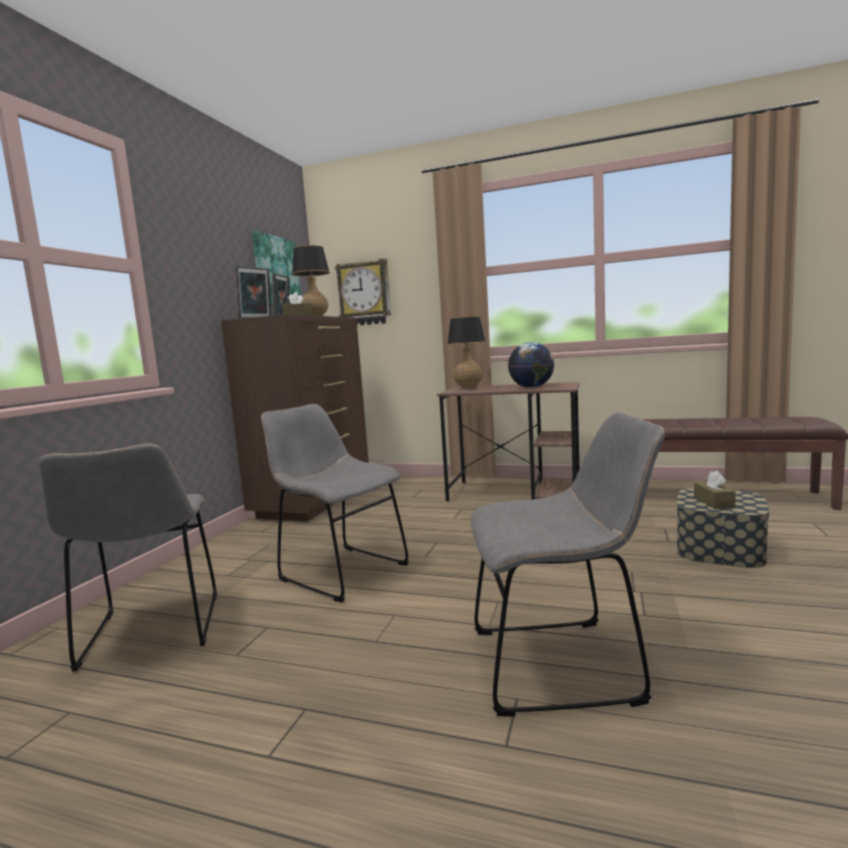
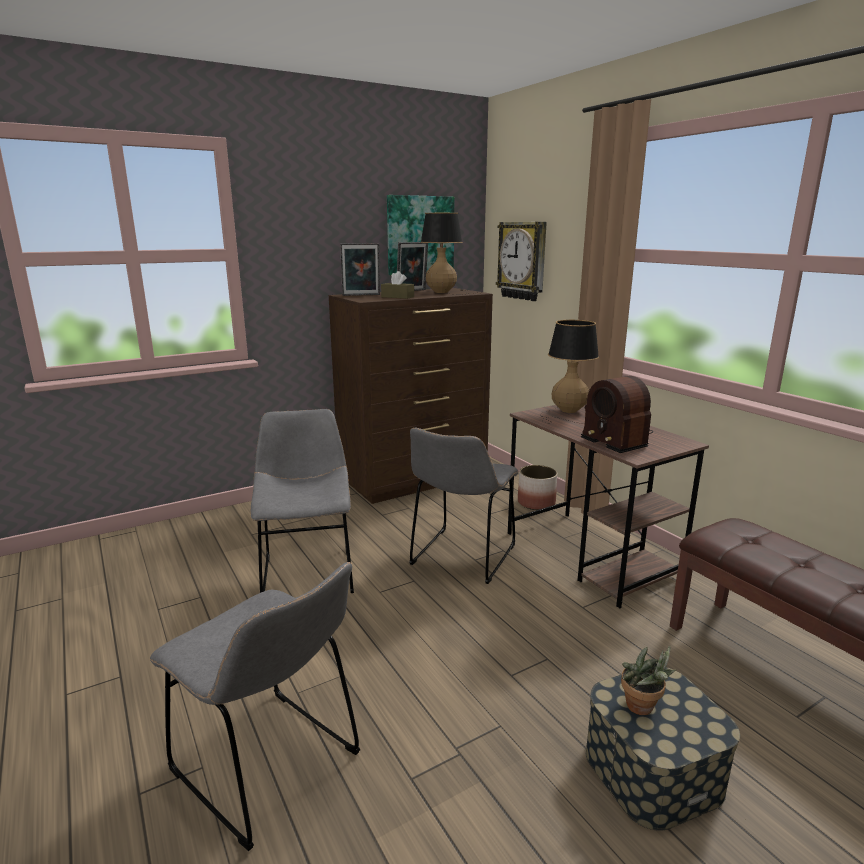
camera: 40 degrees right, 10 degrees up
(151, 633) = (155, 563): grey chair -> grey chair (461, 558)
(432, 483) = (536, 503): none -> planter
(532, 387) = (616, 438): globe -> radio
(713, 502) = (642, 709): brown tissue box -> potted plant

